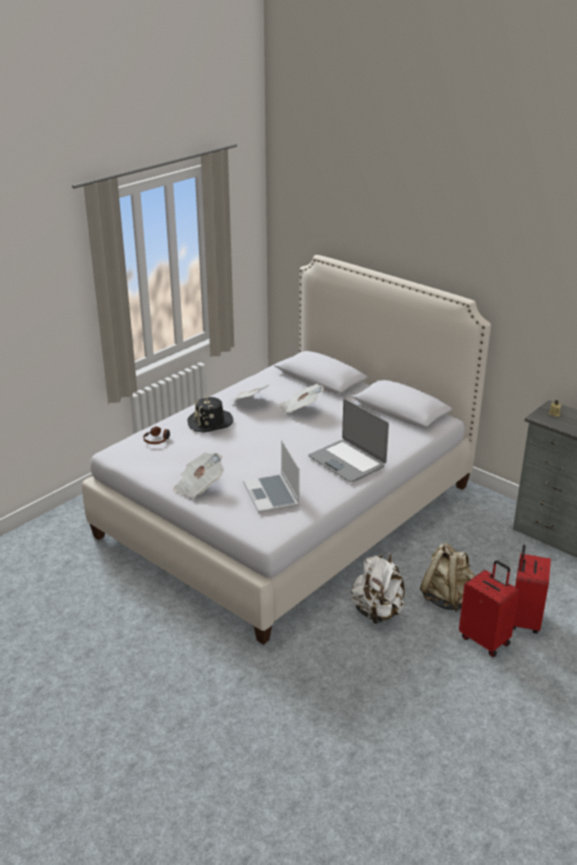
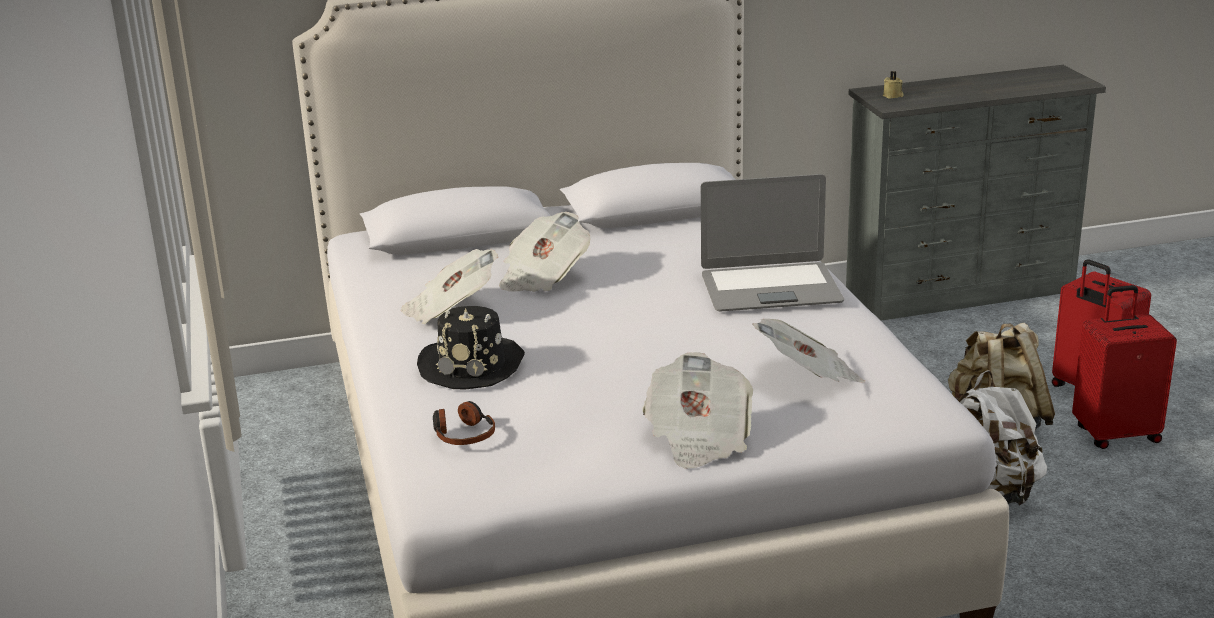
camera: 55 degrees left, 5 degrees down
(272, 495) = (808, 377): laptop -> newspaper

